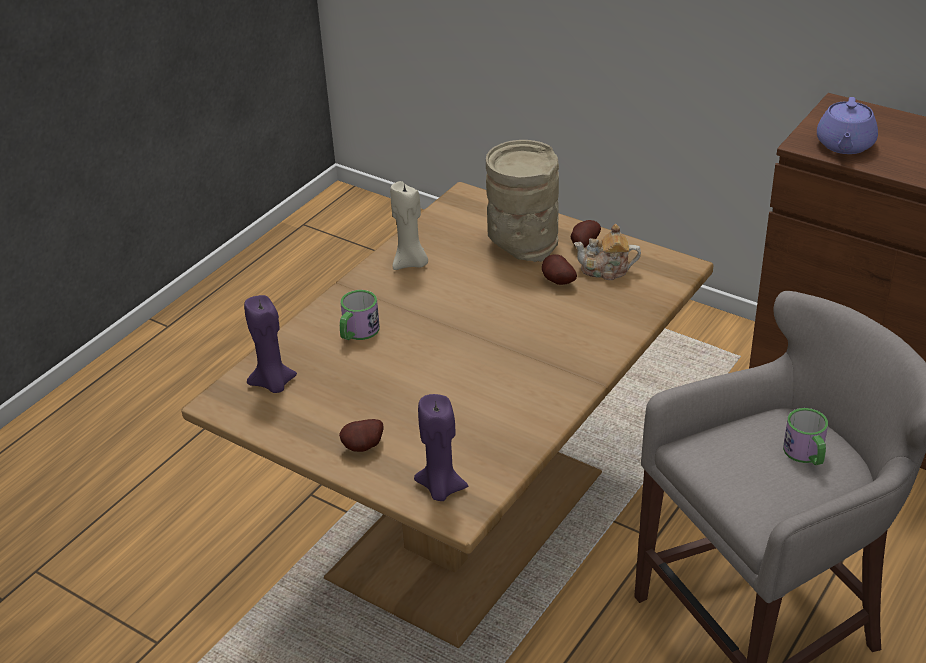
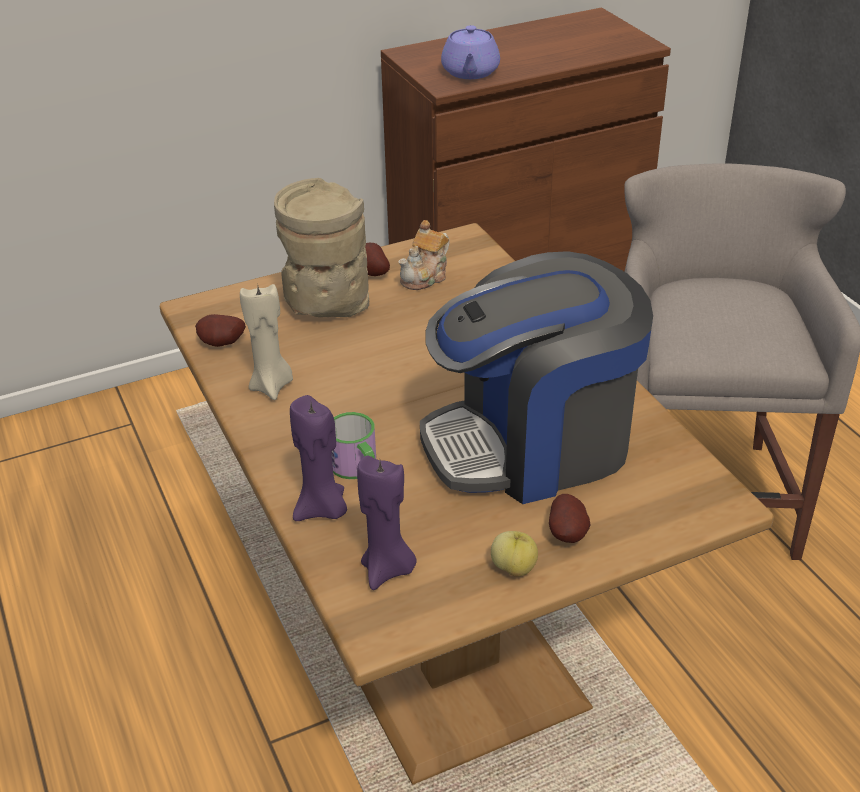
camera: 60 degrees left, 0 degrees up
(313, 435) = (514, 568): none -> apple
(440, 488) = (678, 502): purple candle -> purple candle (322, 509)
(448, 396) = (532, 444): none -> coffee machine
(557, 281) = (412, 309): potato -> potato (222, 344)
(806, 454) = (731, 300): mug -> none
(844, 145) = (470, 72): purple teapot -> purple teapot turned 45 degrees clockwise

